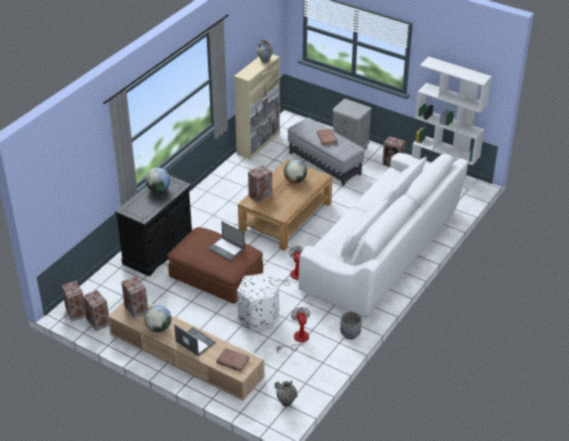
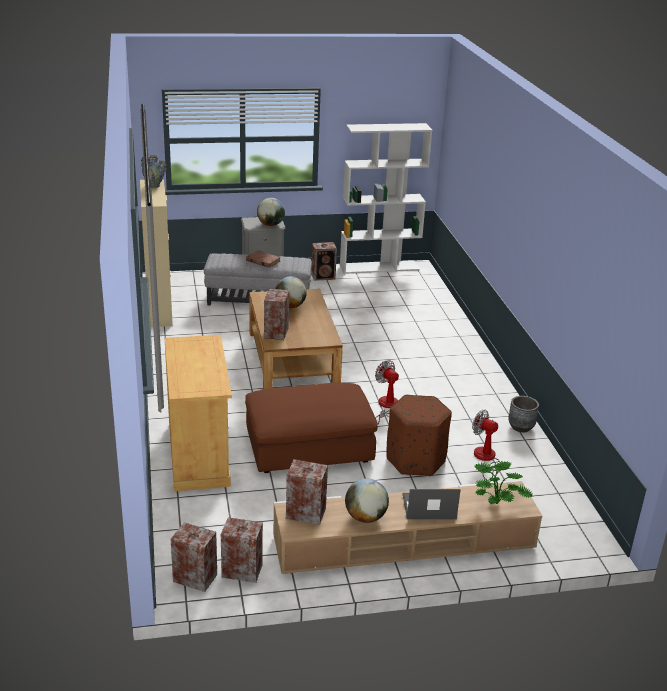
camera: 45 degrees left, 10 degrees down
(158, 189) = (189, 355): globe -> globe (270, 225)
(158, 250) = (199, 454): black cabinet -> beige cabinet
(226, 249) = (324, 394): laptop -> none
(232, 361) = (498, 501): brown book -> potted plant
(258, 317) = (415, 460): white ottoman -> brown ottoman
(286, 403) = (574, 522): vase -> none
(383, 251) = (431, 346): white sofa -> none

